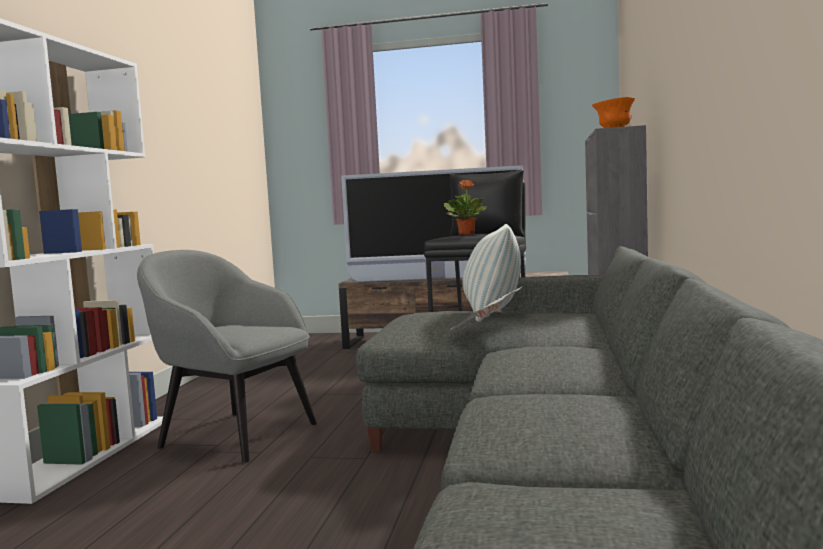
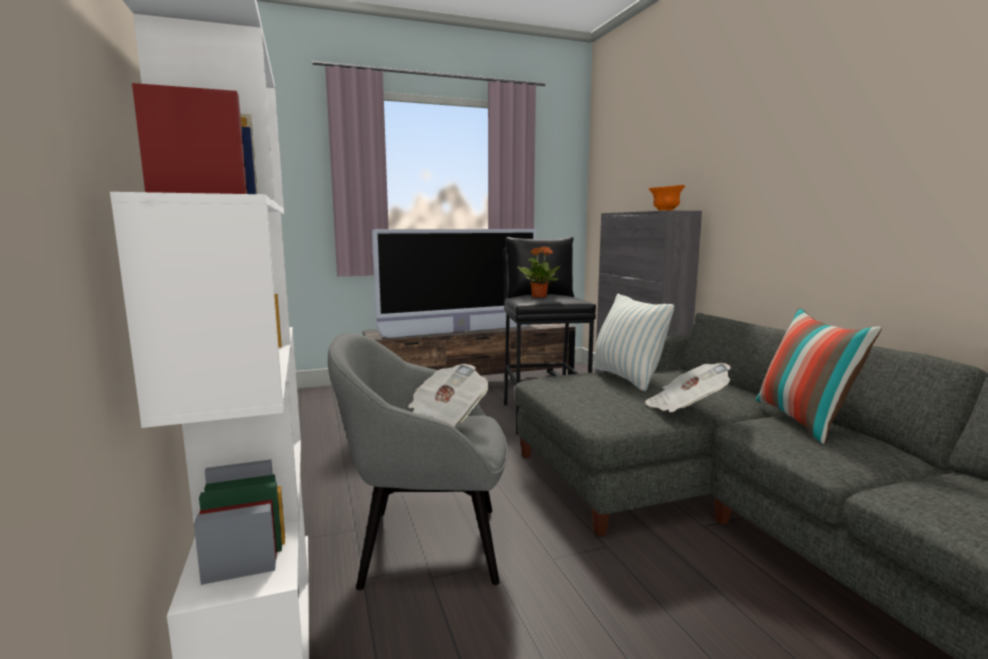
camera: 30 degrees left, 5 degrees up
(249, 325) = (443, 420): none -> newspaper
(577, 350) = (803, 421): none -> pillow

